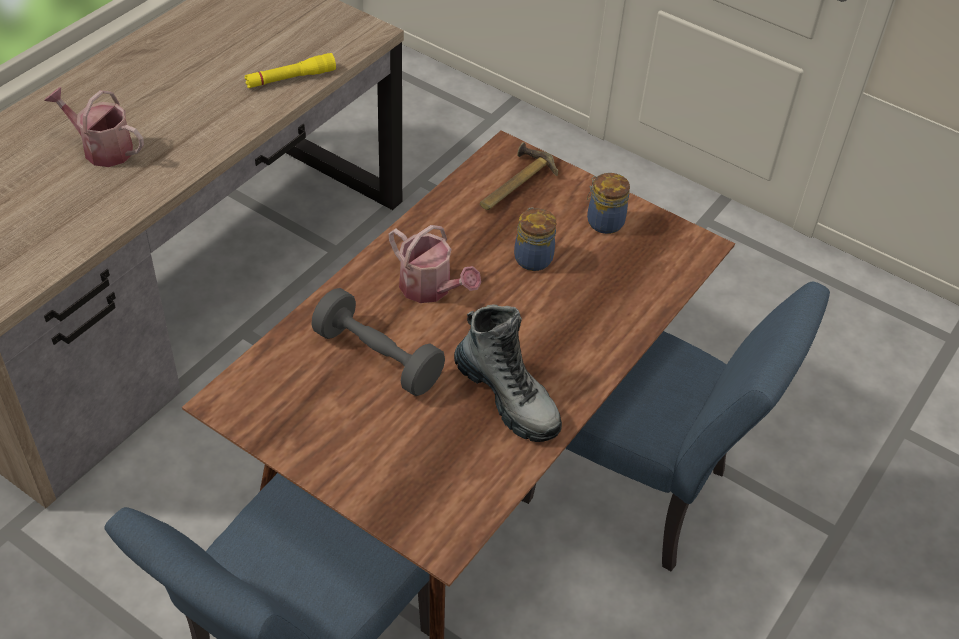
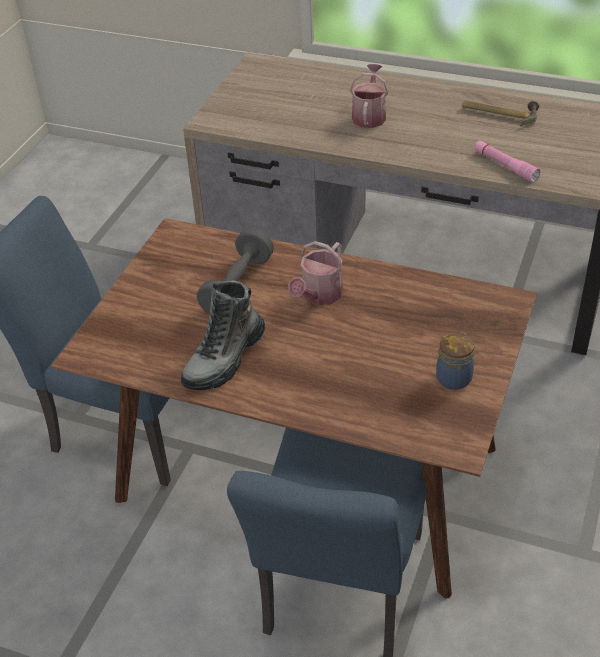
camera: 80 degrees right, 5 degrees down
(290, 78) = (505, 166): yellow flashlight -> pink flashlight
(513, 183) = (469, 313): hammer -> hammer (500, 113)
(532, 257) = (383, 342): jar -> none

